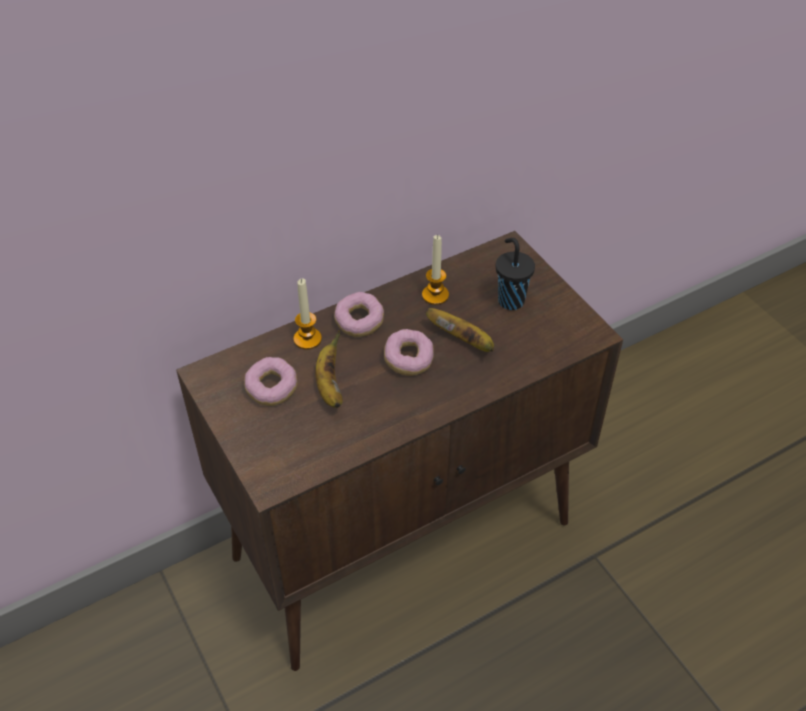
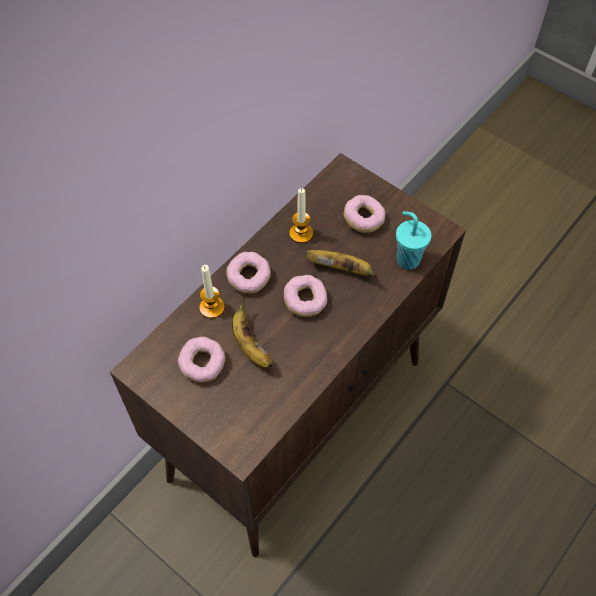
camera: 20 degrees left, 10 degrees up
(510, 300) = (363, 220): black cup -> donut
(541, 350) = (407, 259): none -> turquoise cup

